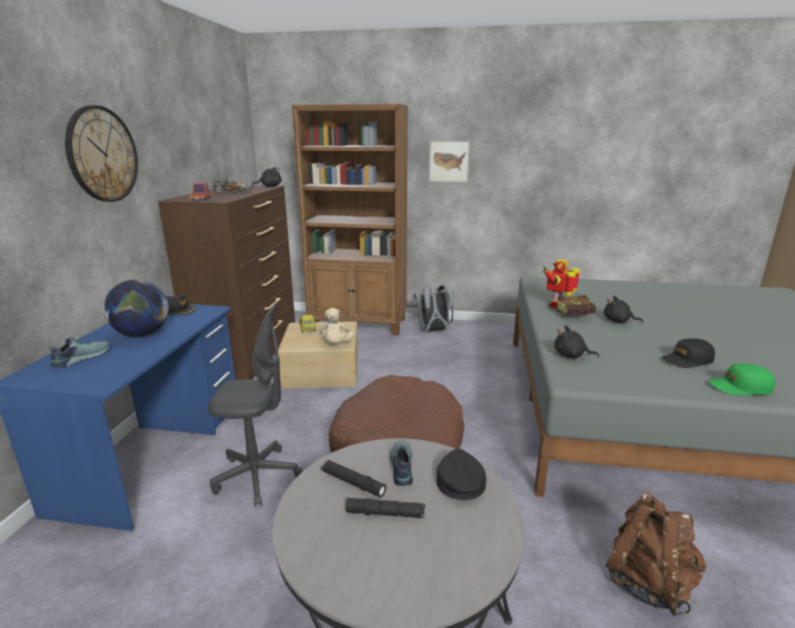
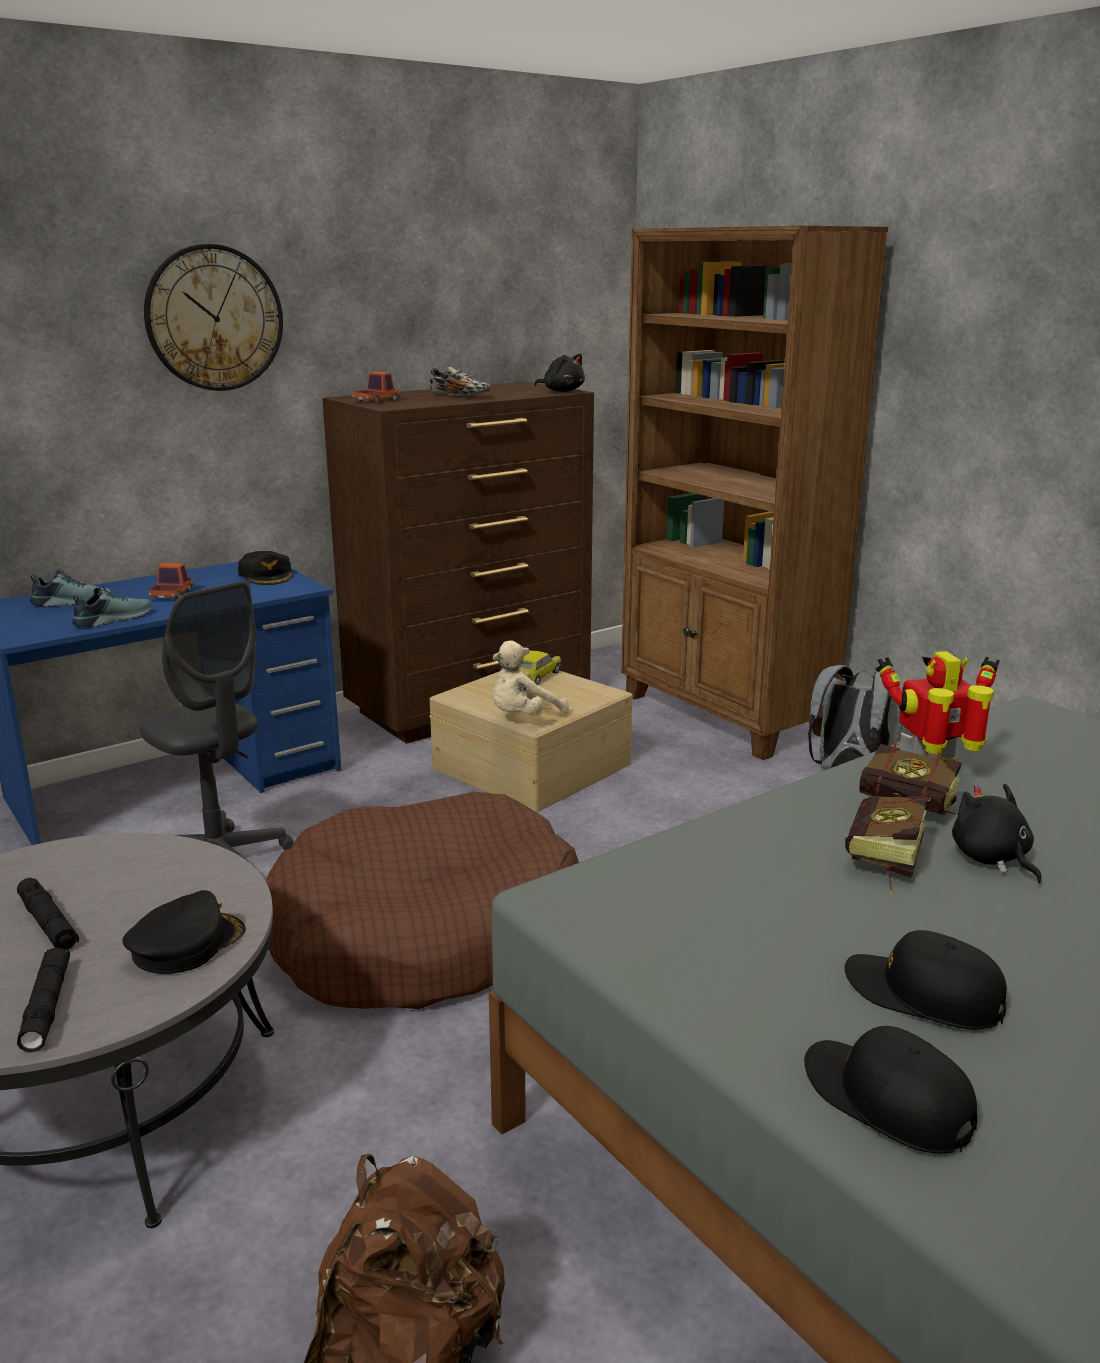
camera: 45 degrees right, 0 degrees up
(142, 334) = (172, 594): globe -> toy truck
(353, 483) = (93, 875): black flashlight -> black flashlight (47, 1007)
(400, 466) = (169, 889): shoe -> shoe (111, 619)
(449, 161) = (970, 367): picture -> none
(571, 355) = (683, 864): black plush toy -> none
(605, 333) = (882, 863): none -> book
(739, 387) = (886, 1100): green cap -> black cap

